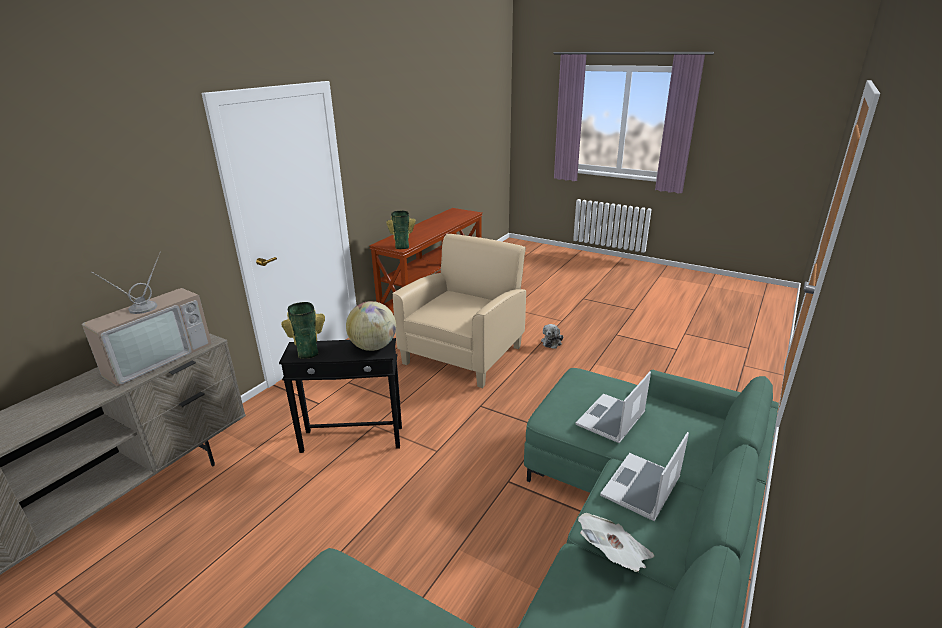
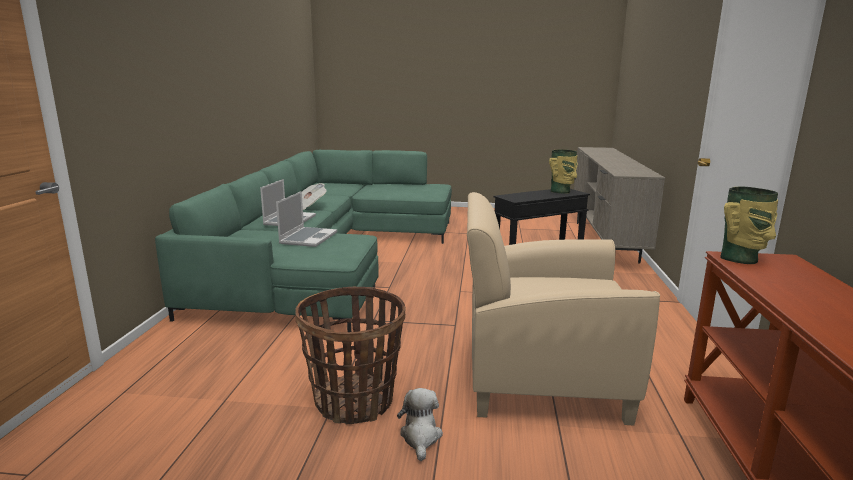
camera: 155 degrees right, 10 degrees down
(156, 357) = (627, 169): television -> none
(373, 347) = (520, 197): globe -> none
(464, 354) = (540, 377): beige armchair -> beige armchair turned 90 degrees clockwise
(580, 364) = (354, 401): none -> basket

